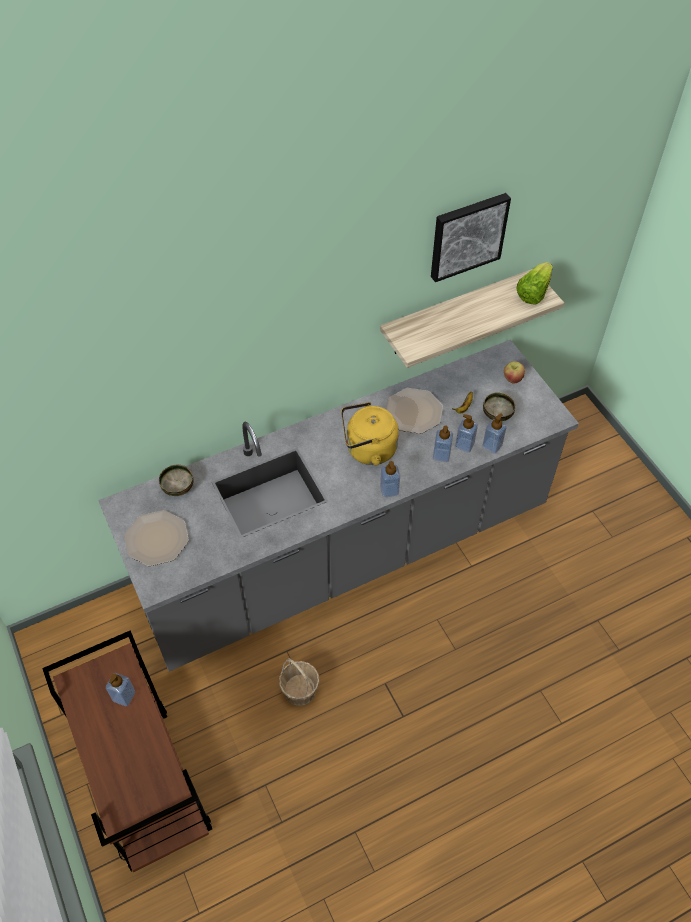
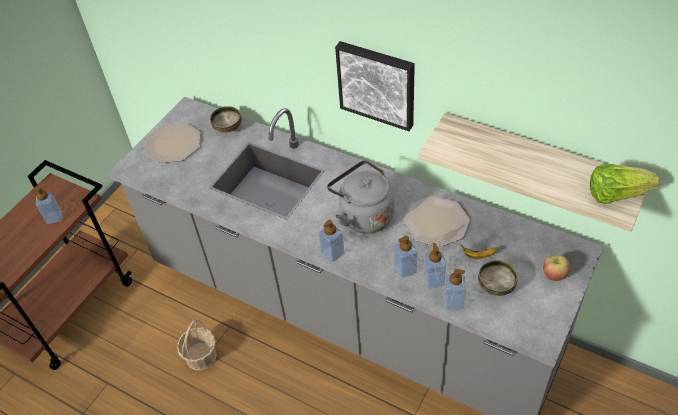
camera: 60 degrees right, 5 degrees down
(368, 449) = (363, 215): yellow kettle -> grey kettle
(467, 235) = (559, 70): picture -> picture (377, 84)

